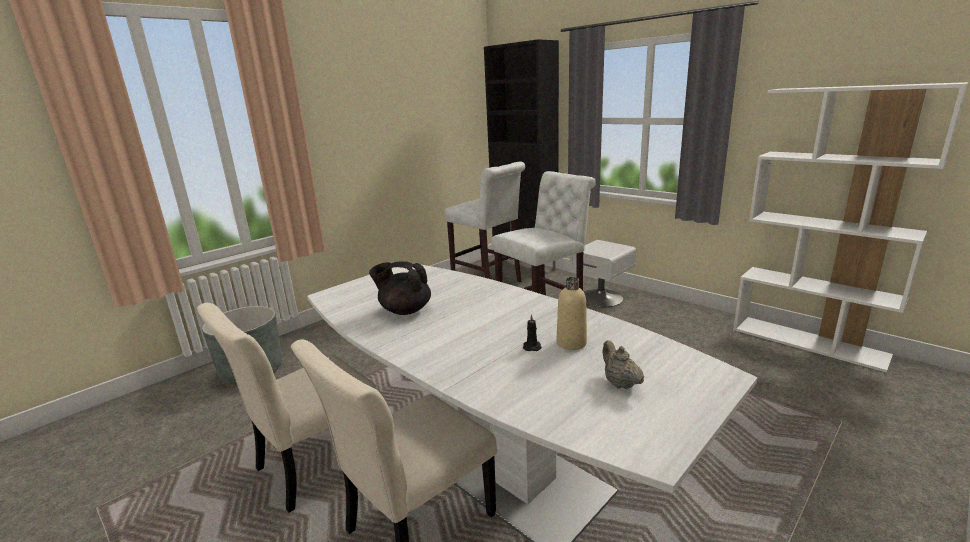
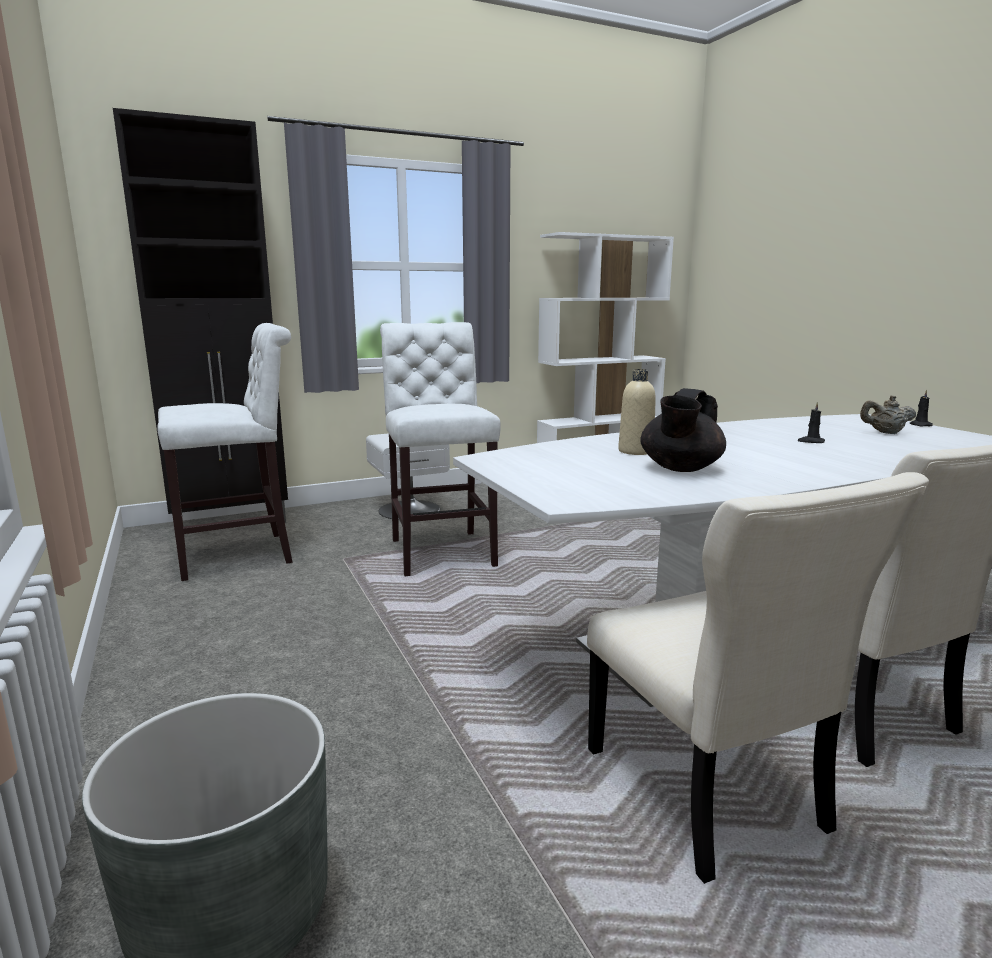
camera: 70 degrees left, 5 degrees down
(571, 343) = (804, 433): beige bottle -> beige bottle (635, 451)
(706, 408) = (919, 425): none -> black candle

